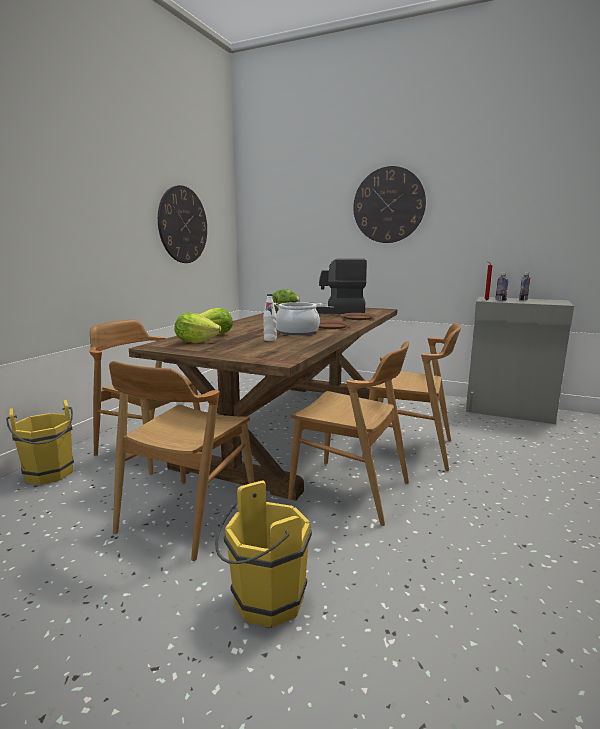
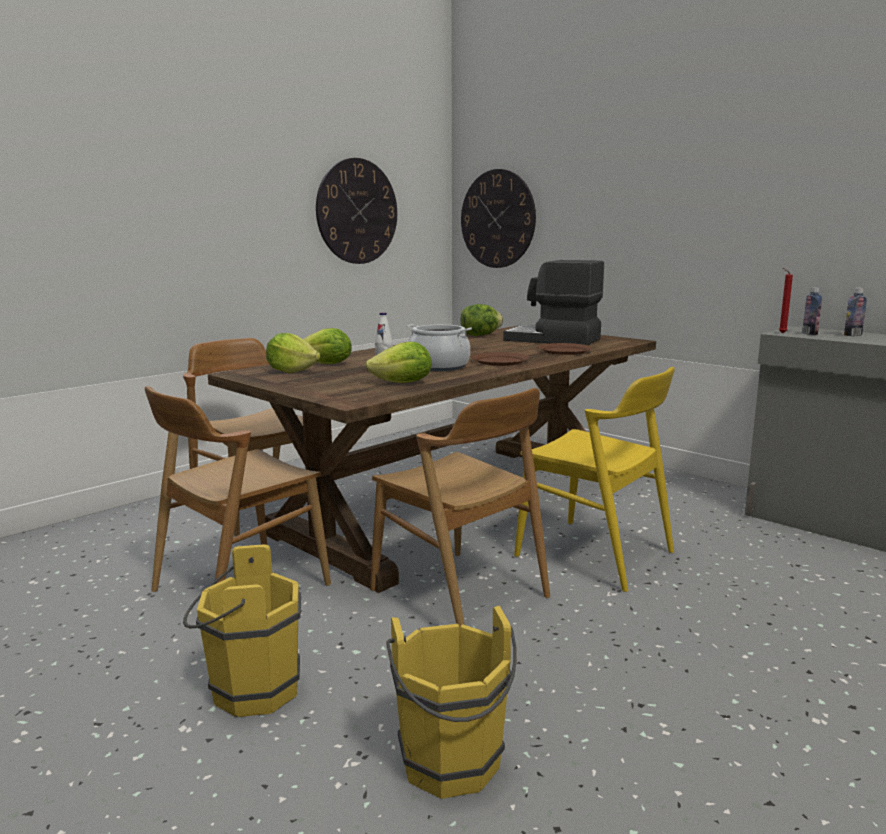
camera: 20 degrees right, 0 degrees up
(49, 475) = (133, 520): yellow bucket -> yellow bucket (452, 768)
(294, 345) = (403, 383): none -> lettuce
(388, 205) = (656, 176): wall clock -> wall clock (497, 219)
(408, 449) = (595, 554): brown chair -> yellow chair

